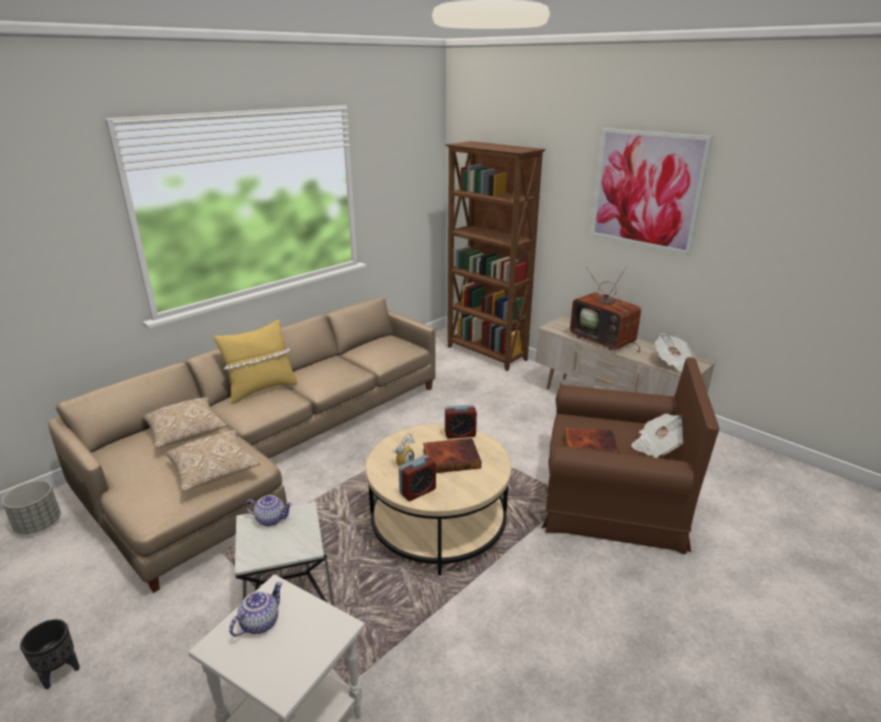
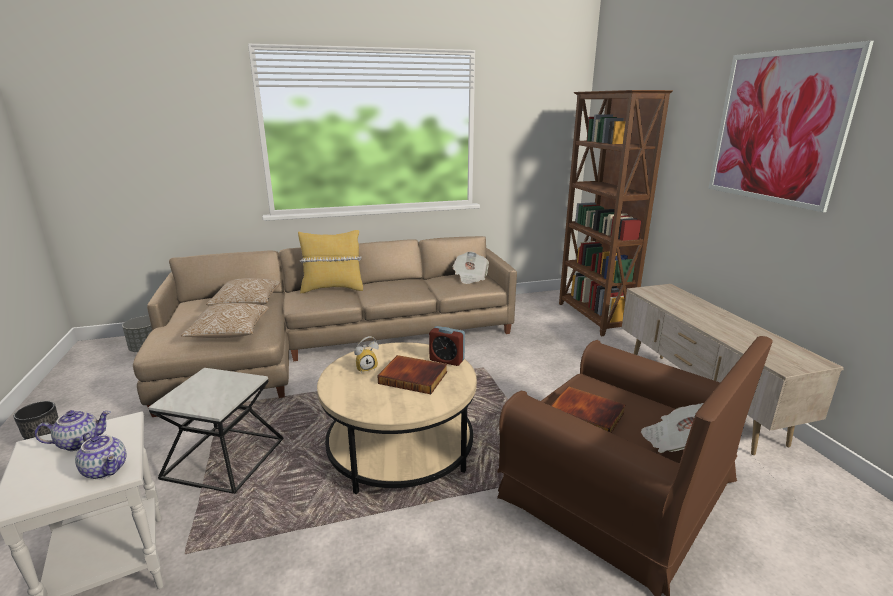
camera: 30 degrees right, 5 degrees down
(271, 519) = (221, 378): teapot -> teapot (107, 469)
(417, 491) = (349, 394): alarm clock -> none
(605, 340) = (697, 313): television -> none
(674, 364) = (772, 355): newspaper -> newspaper (470, 277)

